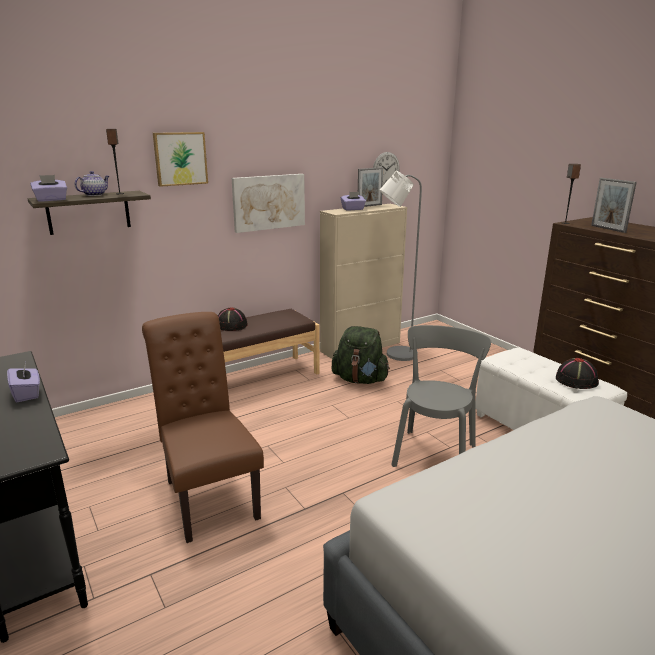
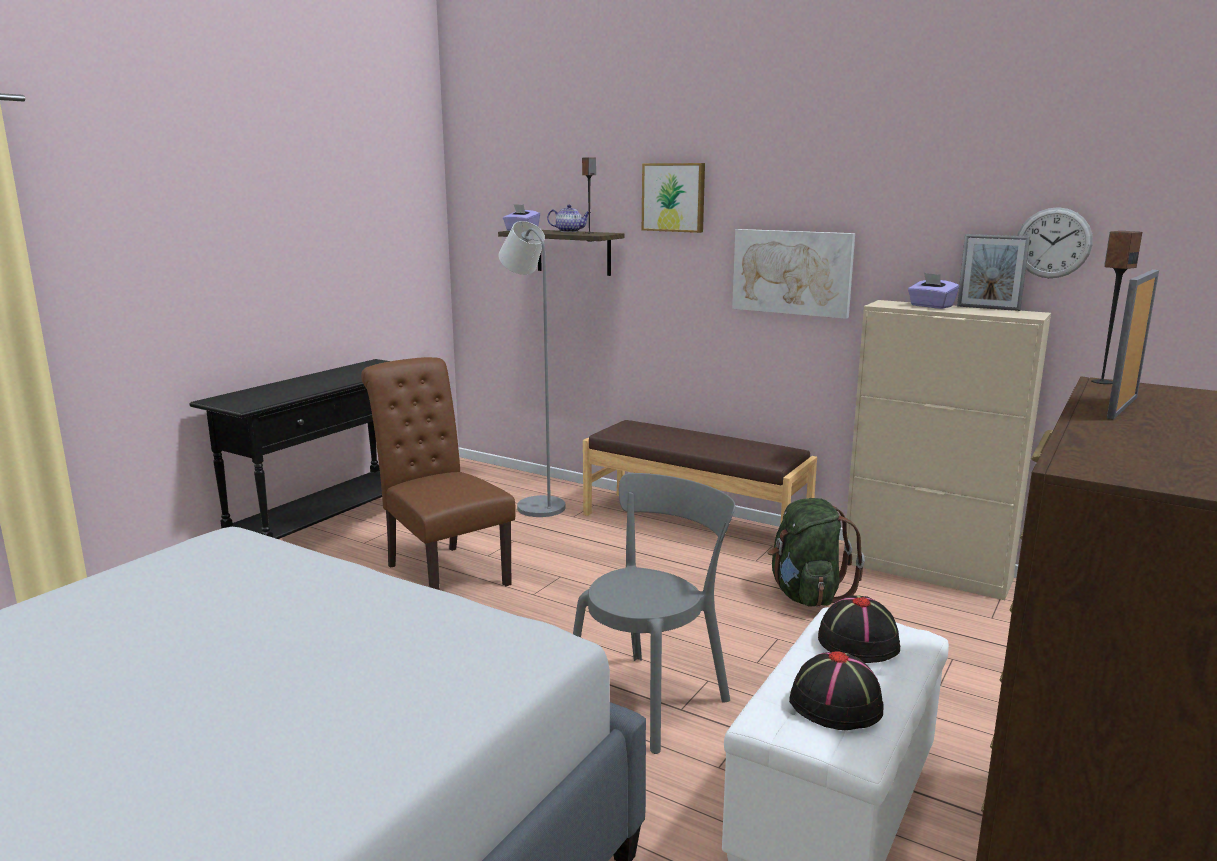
camera: 65 degrees right, 5 degrees down
(27, 393) = (338, 383): purple tissue box -> none
(208, 495) = (442, 572): brown chair -> brown chair turned 75 degrees counterclockwise
(231, 325) = (694, 436): black hat -> black hat (858, 641)
(395, 355) = (946, 606): grey floor lamp -> grey floor lamp (535, 505)
(435, 453) = (651, 698): grey chair -> grey chair turned 45 degrees counterclockwise

